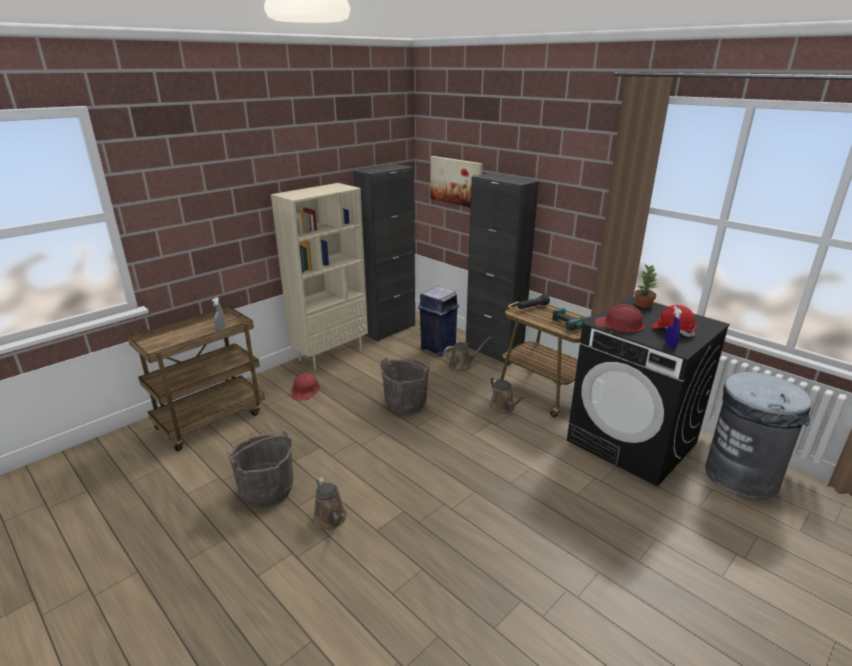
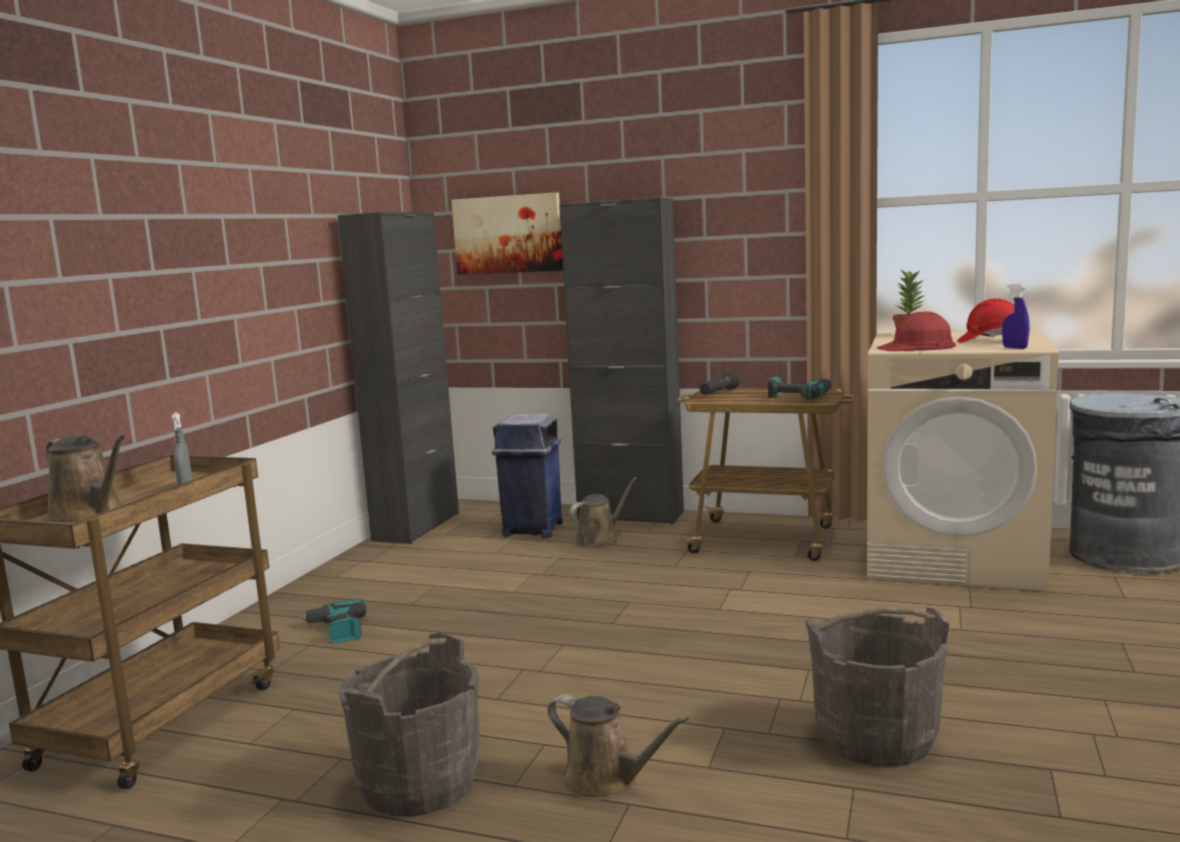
camera: 25 degrees left, 15 degrees down
(305, 390) = (337, 631): red hard hat -> power drill
(331, 354) = (336, 577): beige bookcase -> none
(406, 403) = (557, 601): grey bucket -> grey bucket (876, 737)
(503, 408) = (727, 569): brown watering can -> brown watering can (90, 515)
(632, 442) = (955, 559): black washing machine -> beige washing machine

